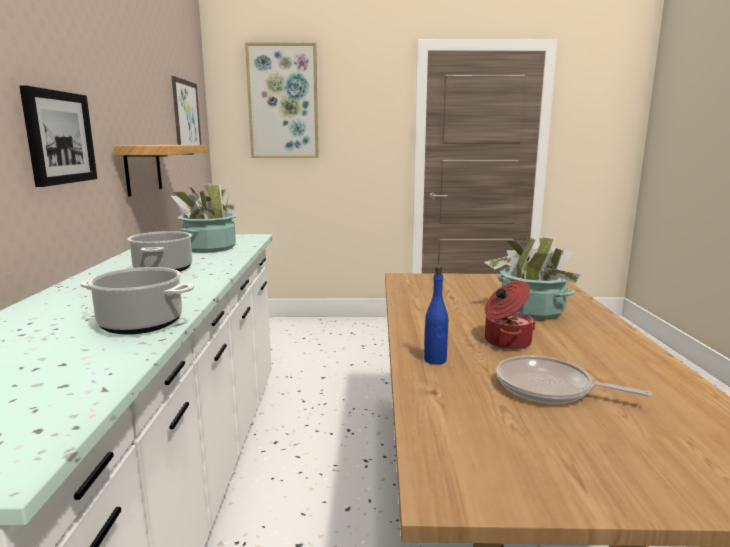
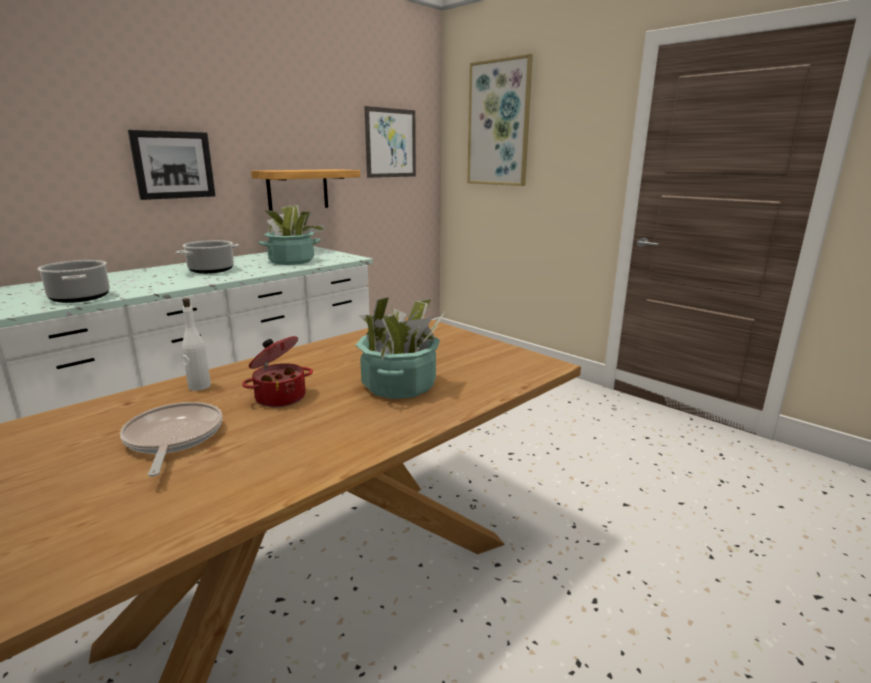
camera: 45 degrees right, 5 degrees up
(435, 360) = (199, 386): blue bottle -> white bottle

